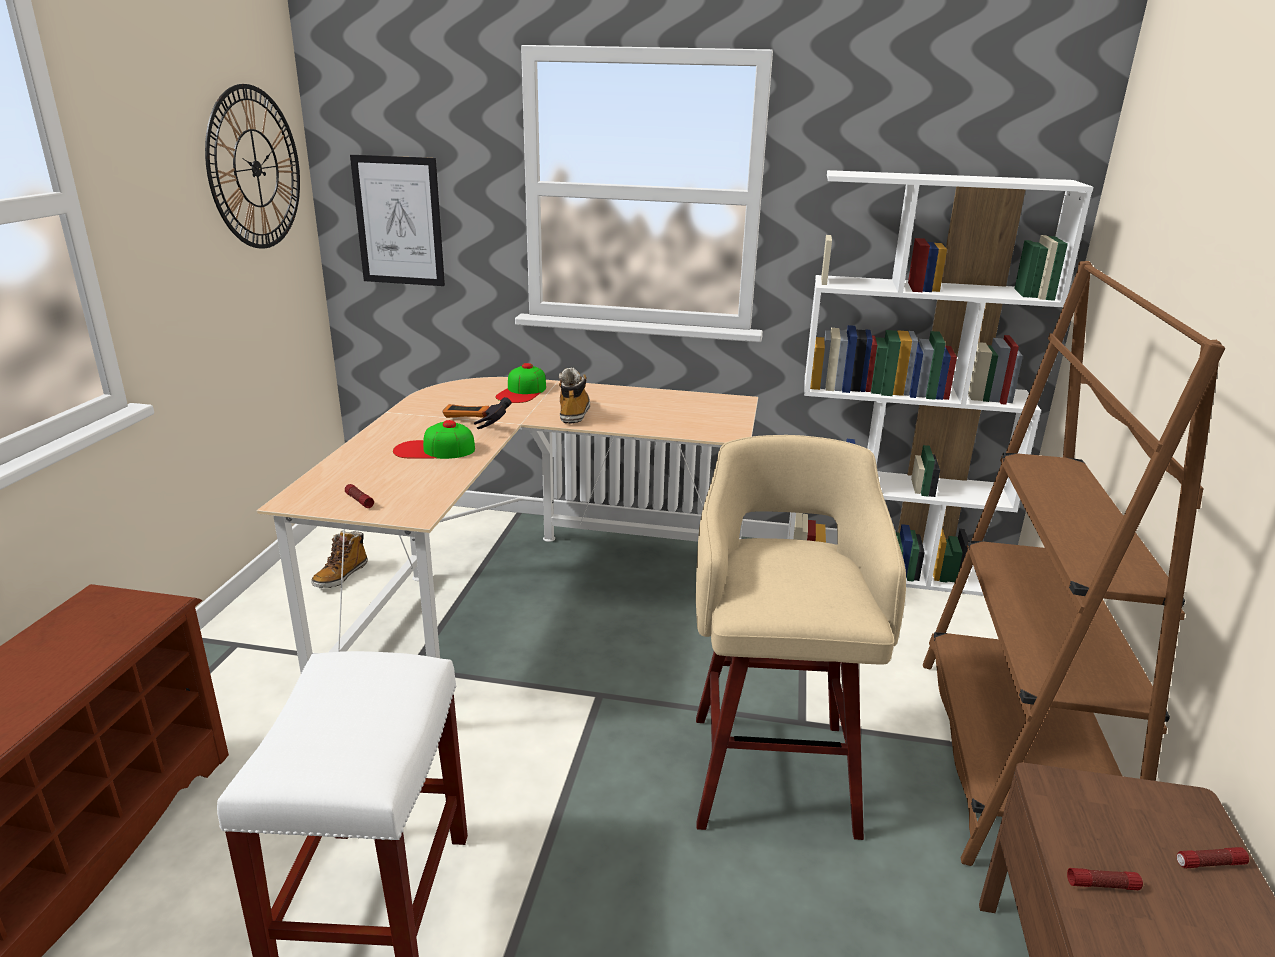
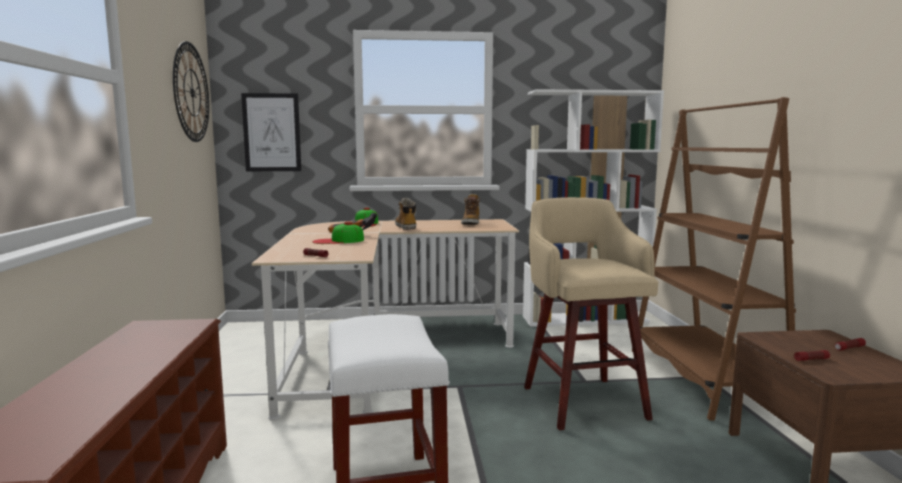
camera: 15 degrees left, 15 degrees down
(341, 576) = (247, 357): boot -> boot (471, 223)

